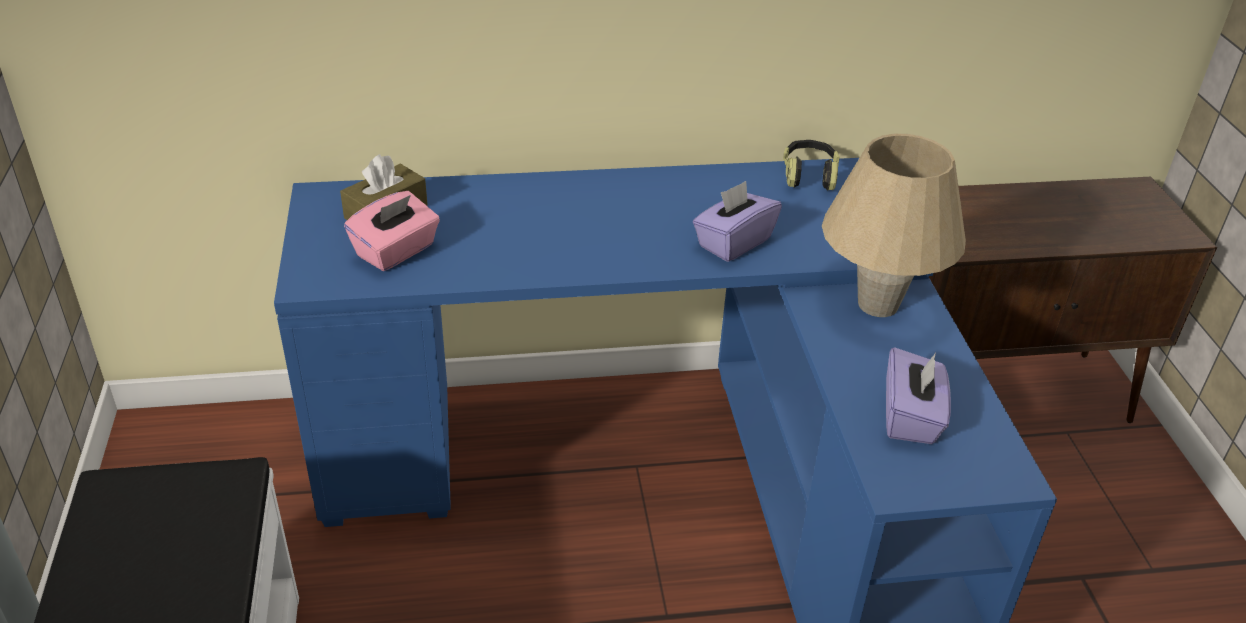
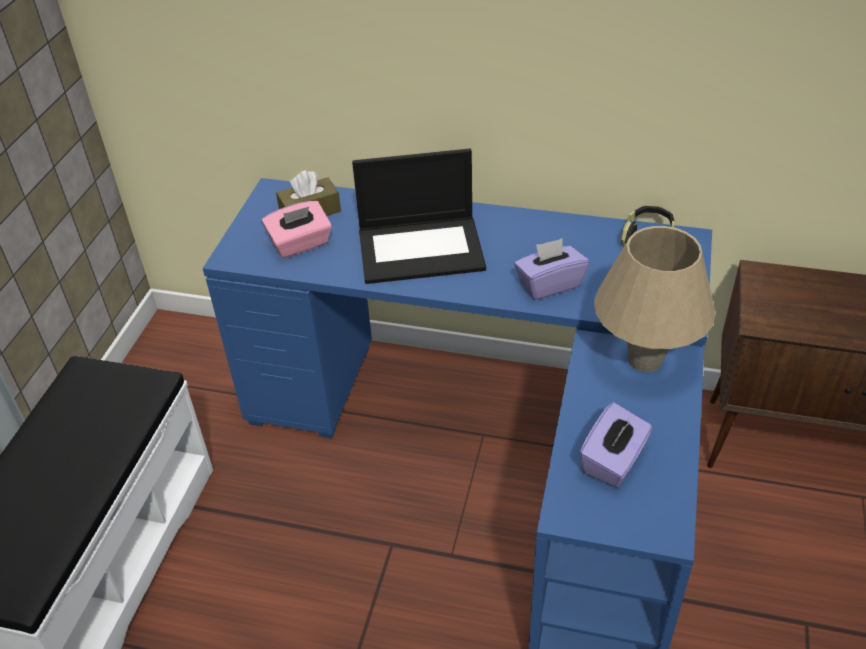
camera: 25 degrees right, 5 degrees up
(558, 230) = (422, 249): none -> laptop

